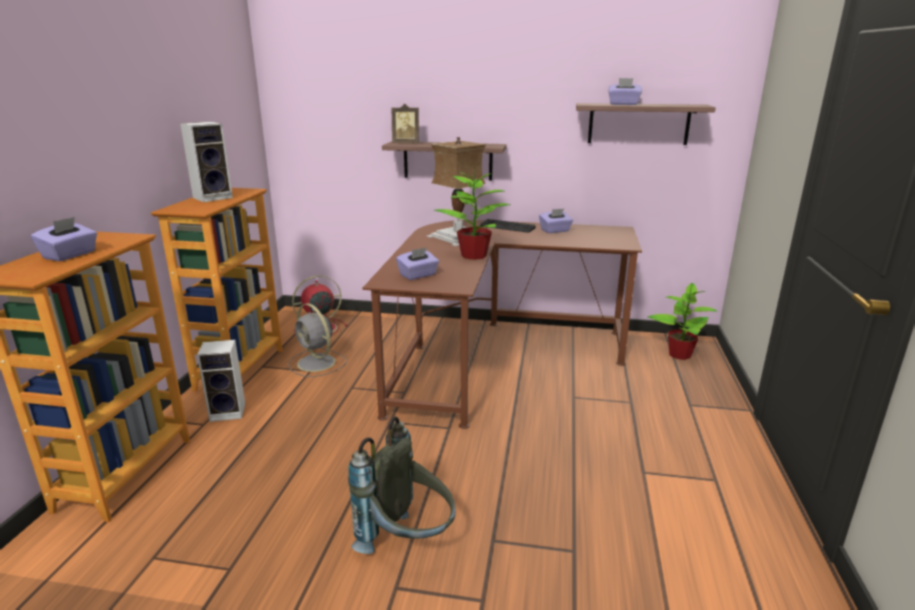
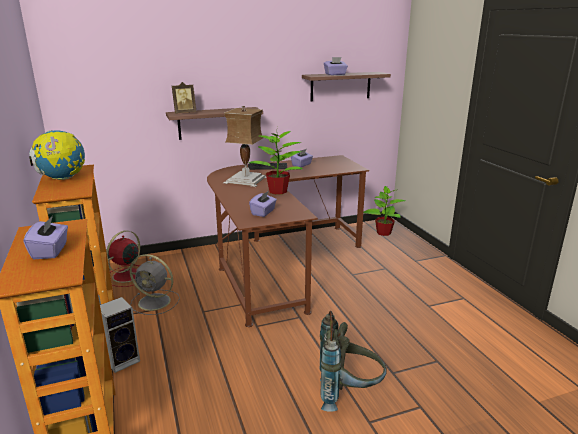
camera: 30 degrees left, 0 degrees up
(214, 197) = (62, 178): speaker -> globe

